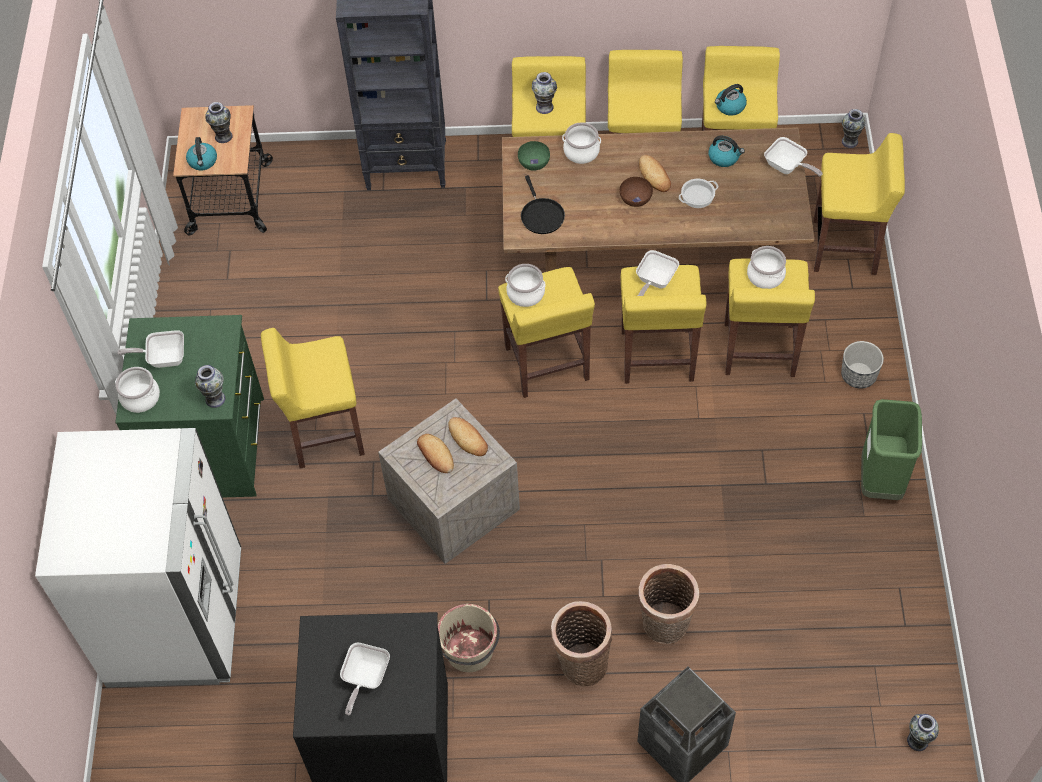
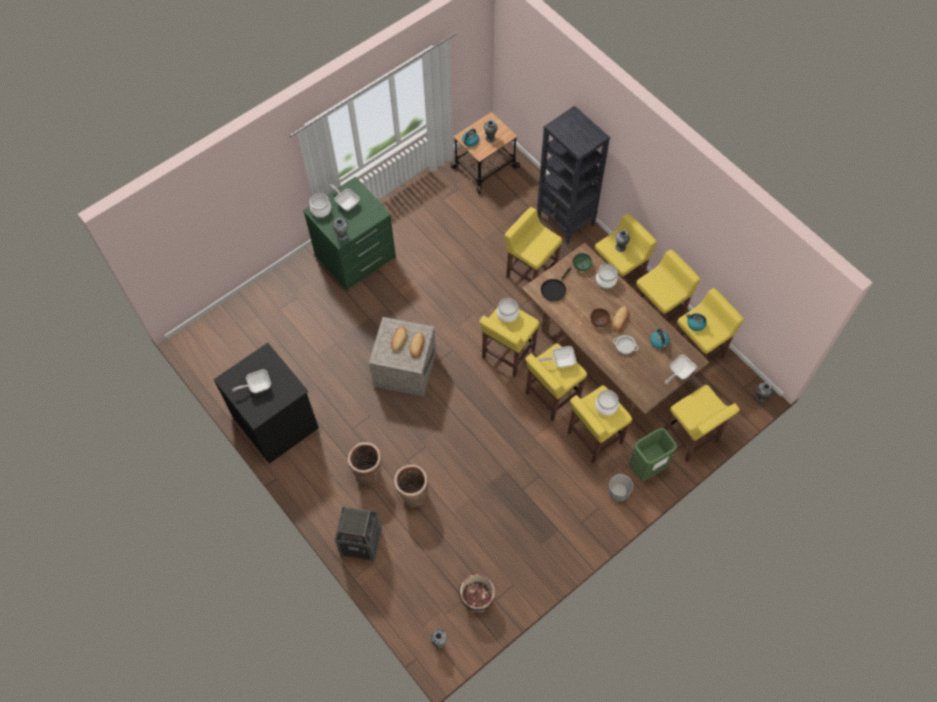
camera: 50 degrees right, 5 degrees up
(177, 618) = (269, 306): white fridge -> none
(325, 432) = (398, 293): yellow stool -> yellow stool (530, 273)
(470, 651) = (340, 426): beige bucket -> beige bucket (477, 599)
(787, 167) = (679, 373): frying pan -> frying pan turned 45 degrees clockwise
(880, 481) = (566, 540): green trash can -> green trash can (647, 468)

